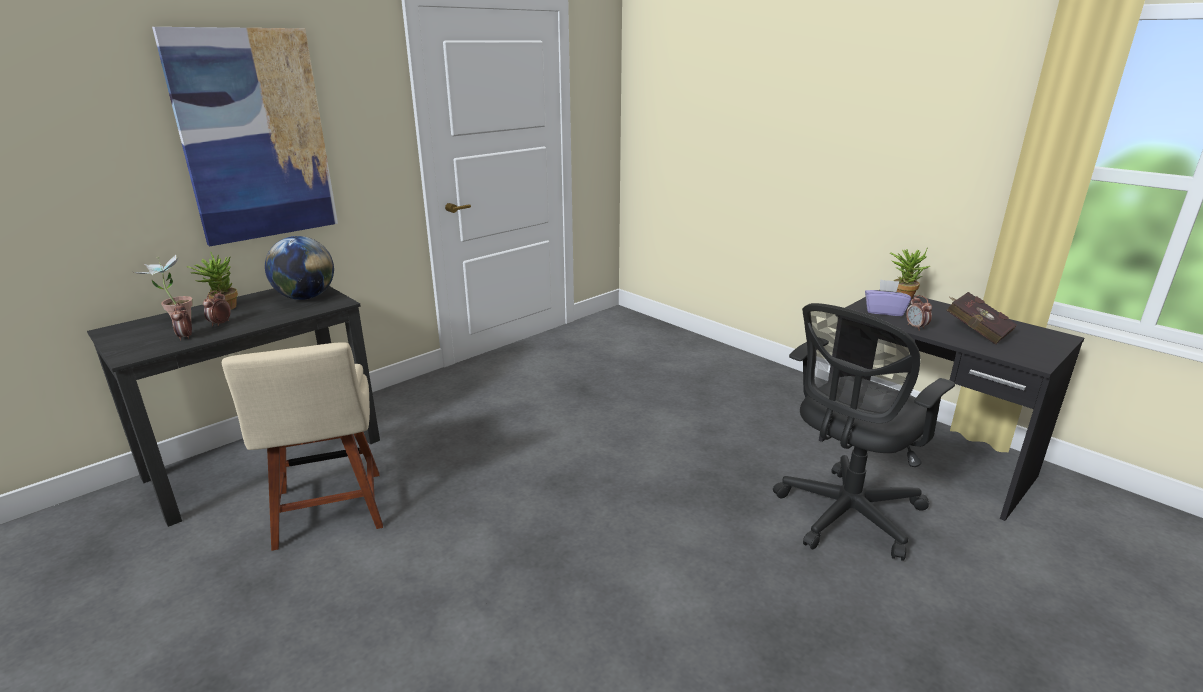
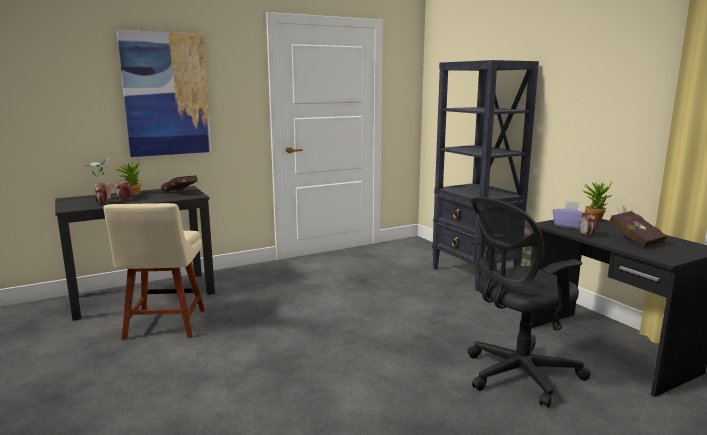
camera: 15 degrees right, 10 degrees down
(305, 297) = (180, 192): globe -> red book
(720, 362) = (474, 275): none -> black bookcase

